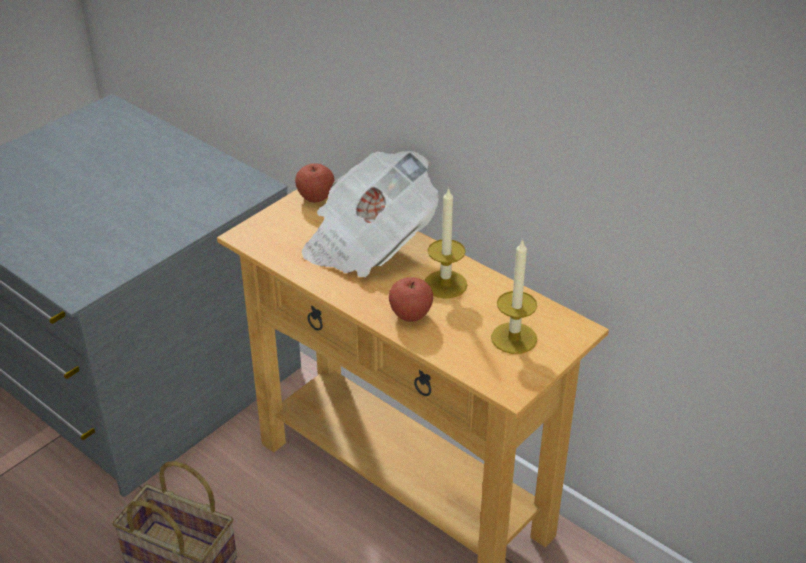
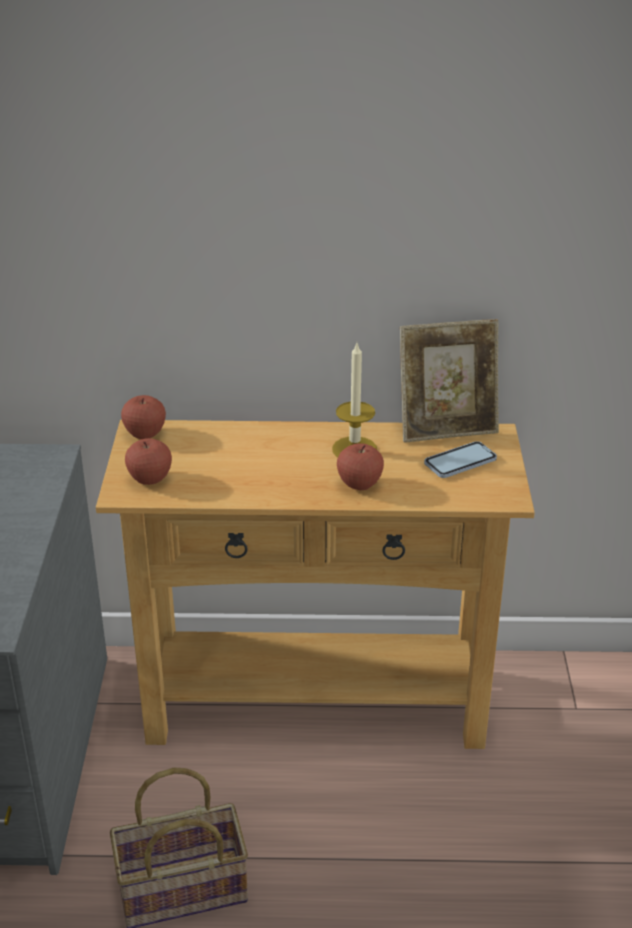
camera: 40 degrees left, 5 degrees down
(275, 234) = (150, 479): none -> apple
(368, 242) = (245, 448): newspaper -> none
(514, 338) = (460, 462): candle -> phone
(543, 304) = (446, 428): none -> picture frame

